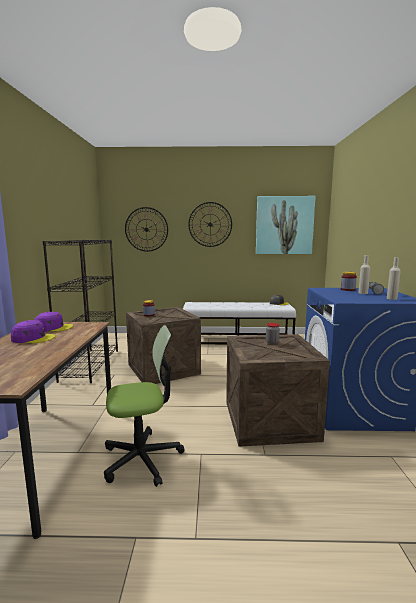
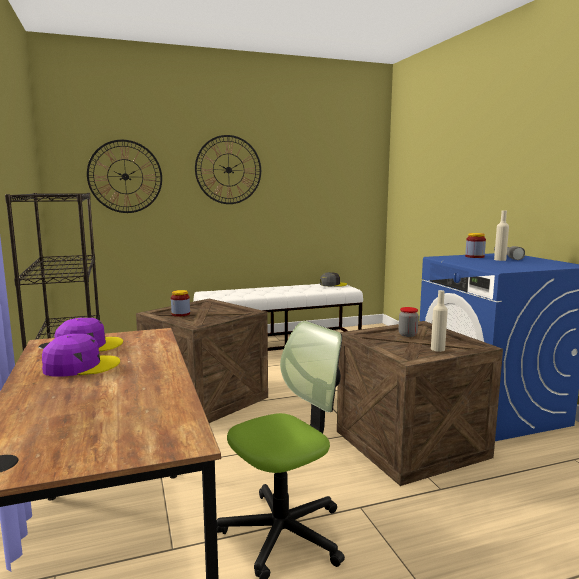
camera: 20 degrees left, 0 degrees up
(284, 225) = (333, 172): picture -> none
(391, 298) = (543, 264): beige bottle -> beige bottle (437, 349)

